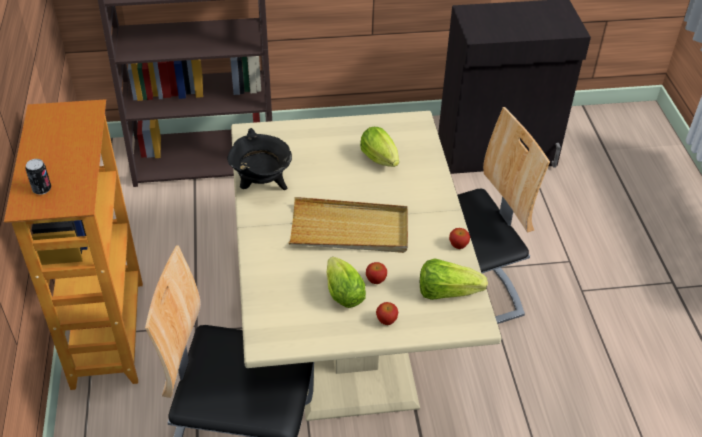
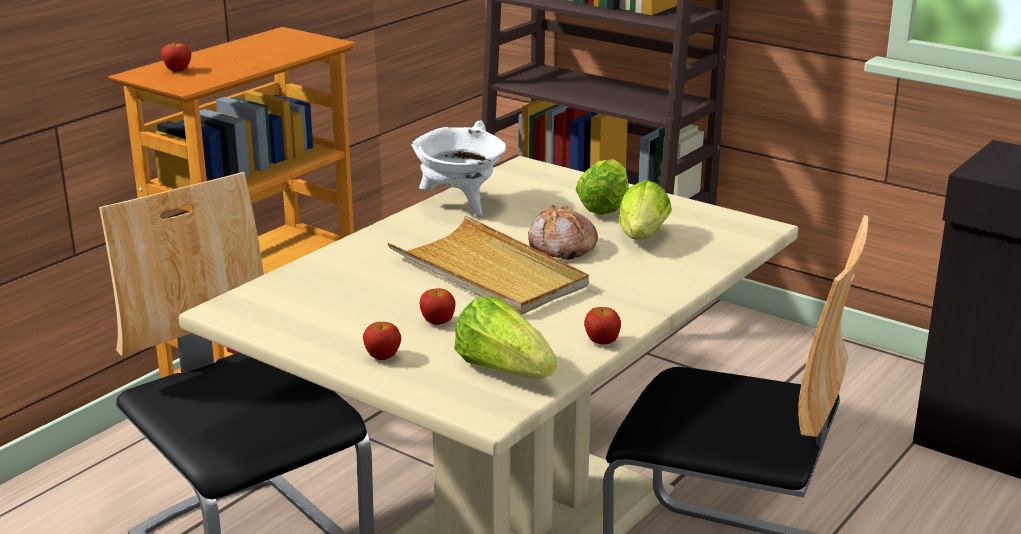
camera: 45 degrees right, 20 degrees down
(42, 189) = (177, 70): can -> apple
(262, 185) = (460, 205): black cooking pot -> white cooking pot
(342, 292) = (380, 313): lettuce -> lettuce (605, 206)
(354, 189) = (561, 247): none -> bread

